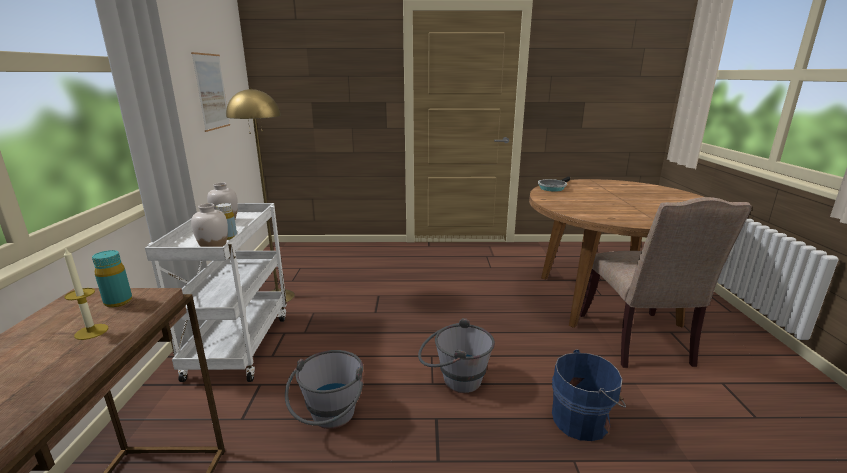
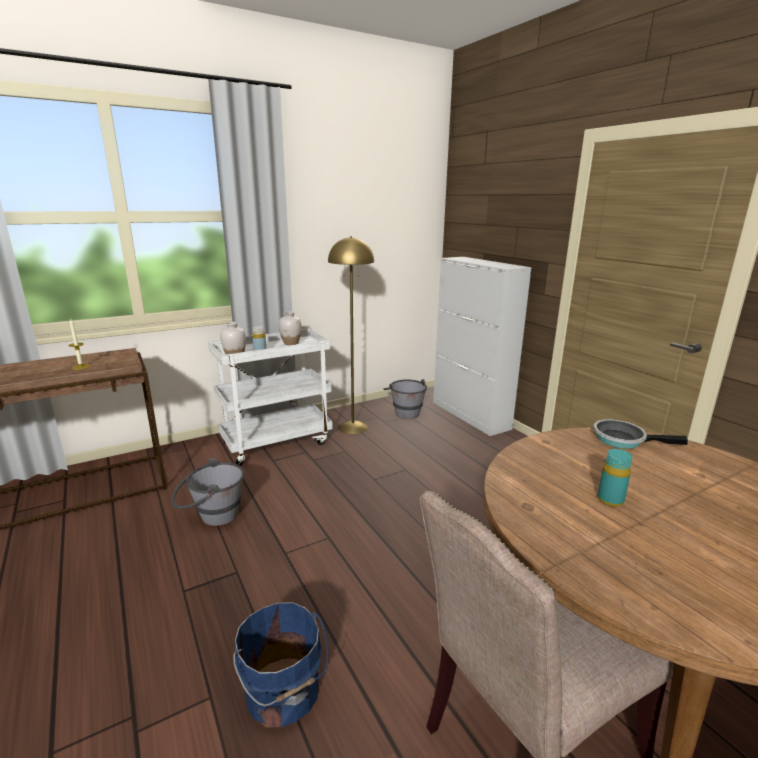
camera: 60 degrees right, 0 degrees up
(118, 302) = (117, 360): turquoise bottle -> turquoise bottle (610, 500)
(211, 92) = (369, 236): picture -> none
(339, 247) = (470, 415): none -> white cabinet
(454, 379) = (298, 565): grey bucket -> grey bucket (404, 412)

